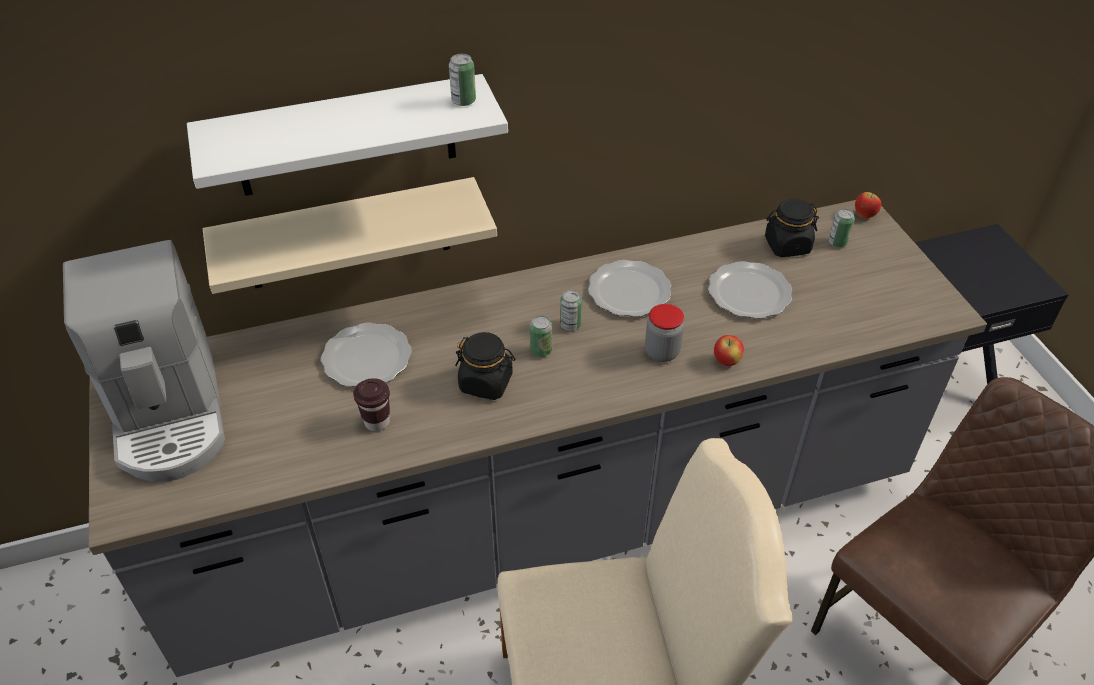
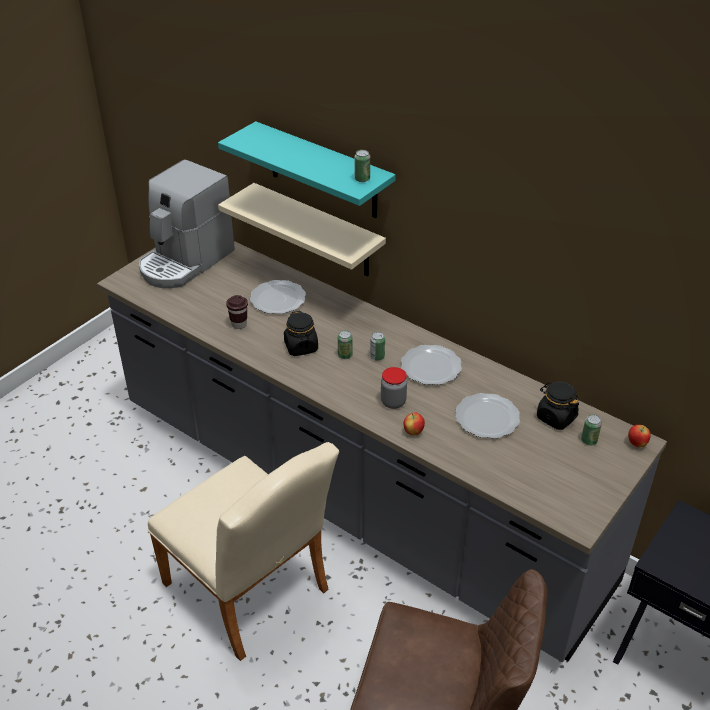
camera: 55 degrees right, 5 degrees down
(346, 137) = (323, 171): white shelf -> turquoise shelf

